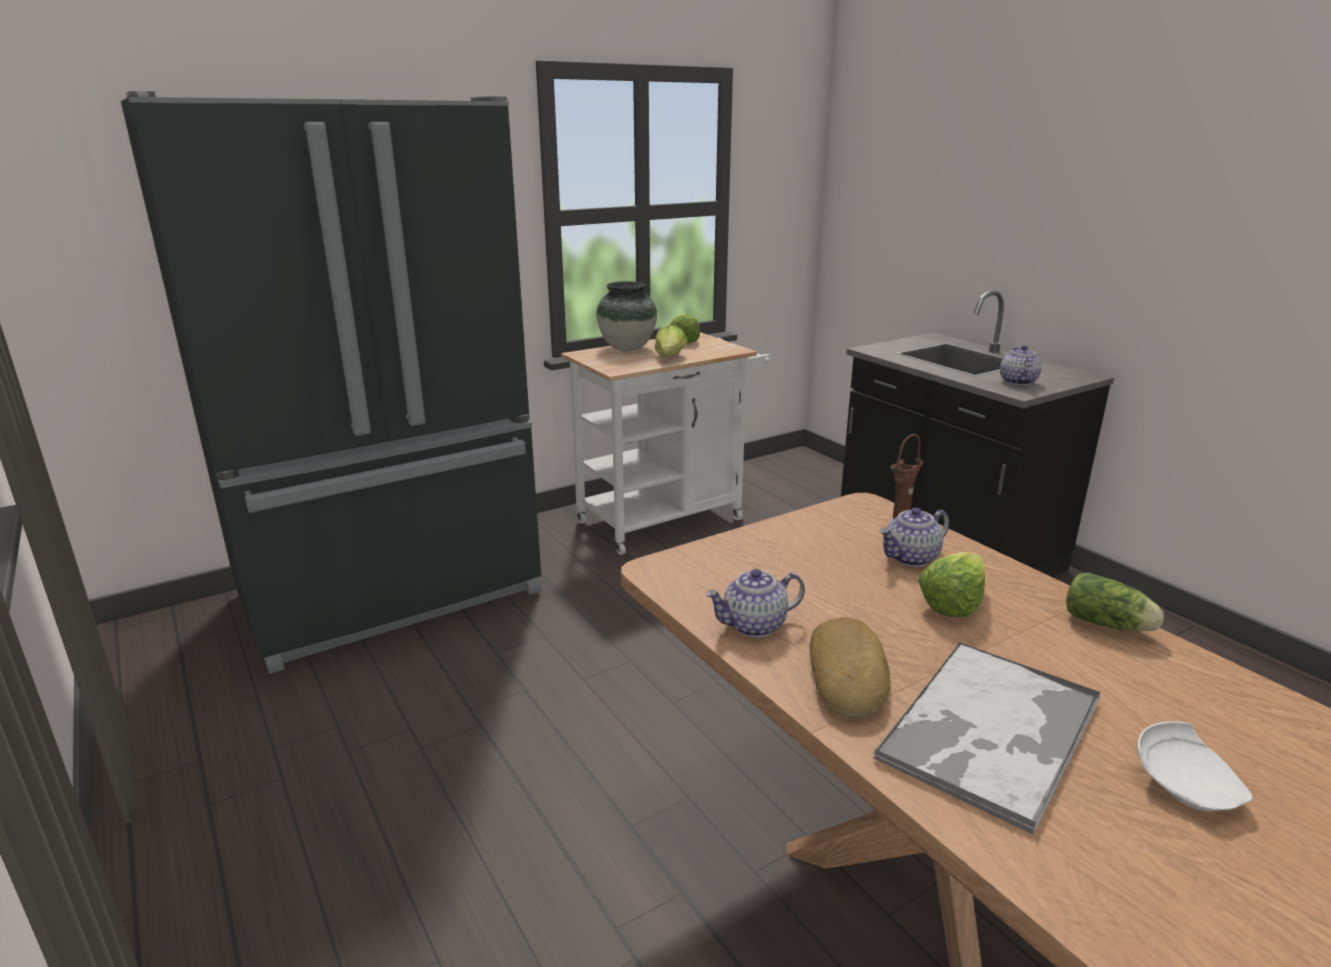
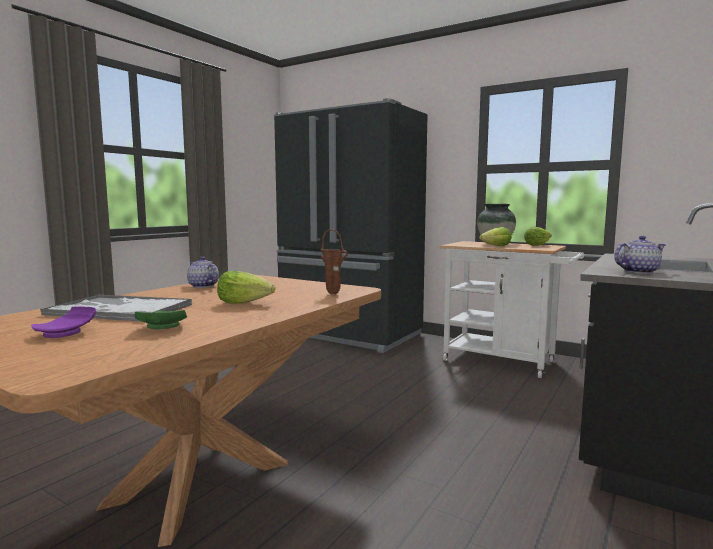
camera: 65 degrees right, 15 degrees down
(850, 675) = (164, 295): bread -> none
(911, 558) = (295, 297): teapot -> none
(1109, 625) = (237, 324): lettuce -> none
(1134, 687) = (162, 327): none -> green plate
(1186, 784) = (67, 333): white plate -> purple plate

